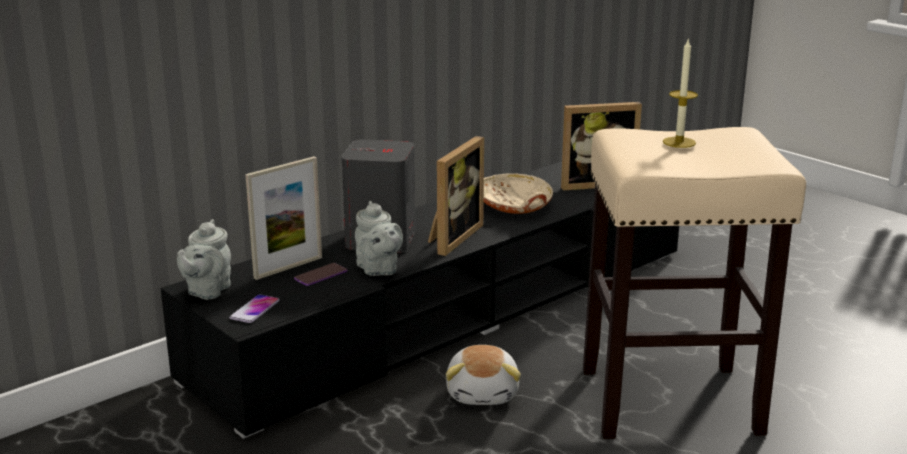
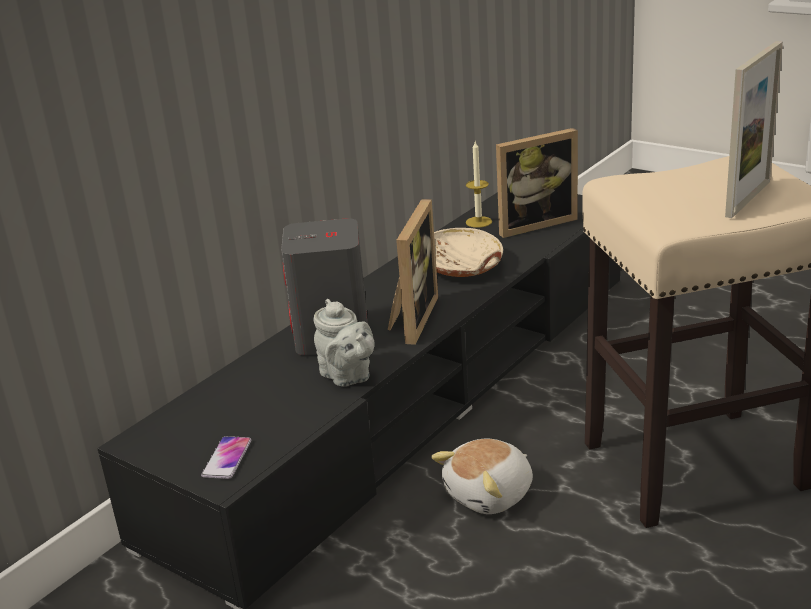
camera: 10 degrees left, 5 degrees up
(207, 291) = (157, 443): grey teapot -> none
(288, 268) = (241, 392): picture frame -> picture frame (748, 198)
(321, 275) = (284, 396): phone -> none
(483, 393) = (490, 495): plush toy -> plush toy turned 60 degrees clockwise
(679, 142) = (690, 185): candle -> candle (478, 222)

